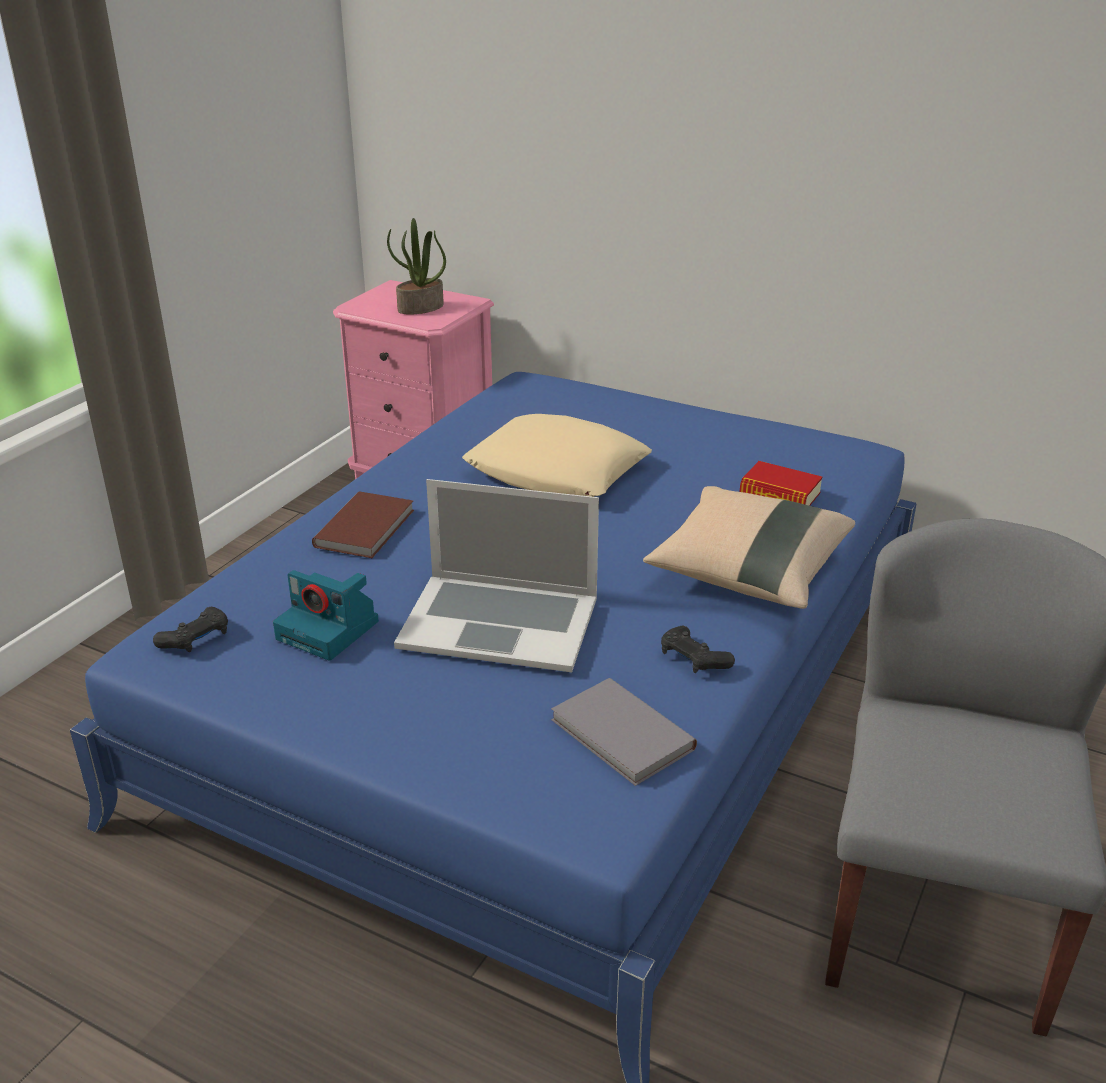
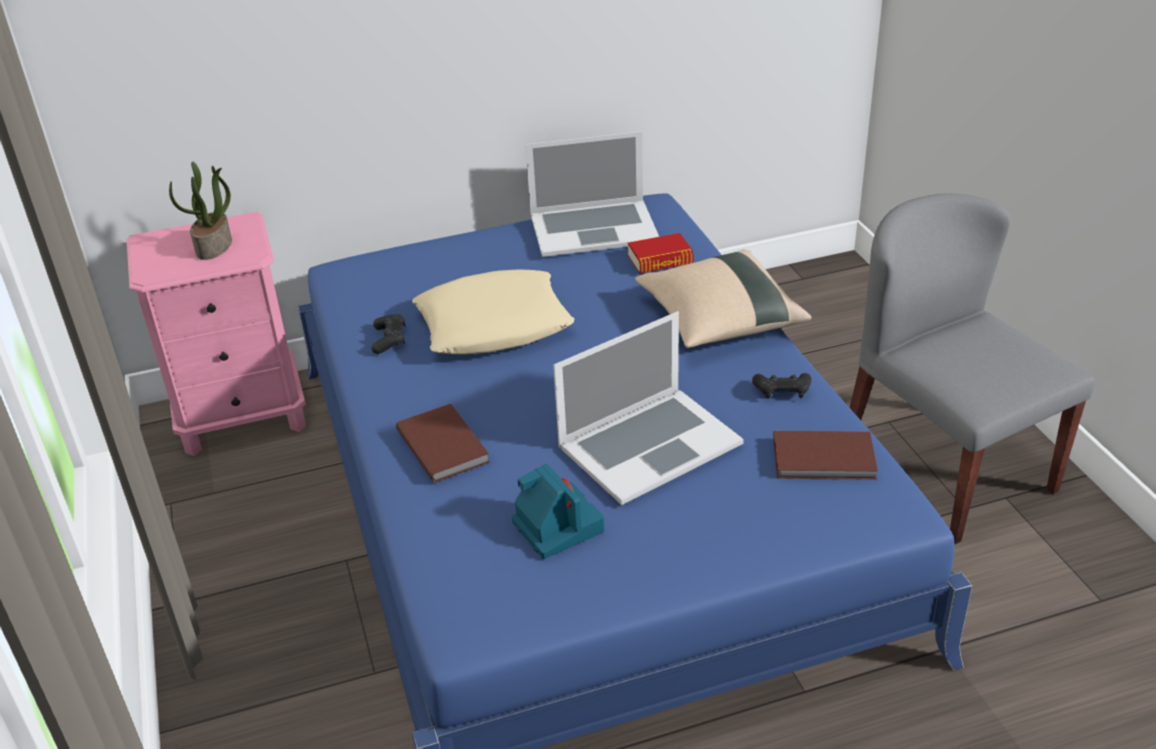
camera: 45 degrees left, 5 degrees up
(196, 639) = (477, 599): black game controller -> black game controller (389, 339)
(330, 630) = (556, 525): camera -> camera turned 105 degrees counterclockwise
(621, 736) = (825, 460): grey book -> brown book
(767, 442) = (593, 228): none -> laptop

